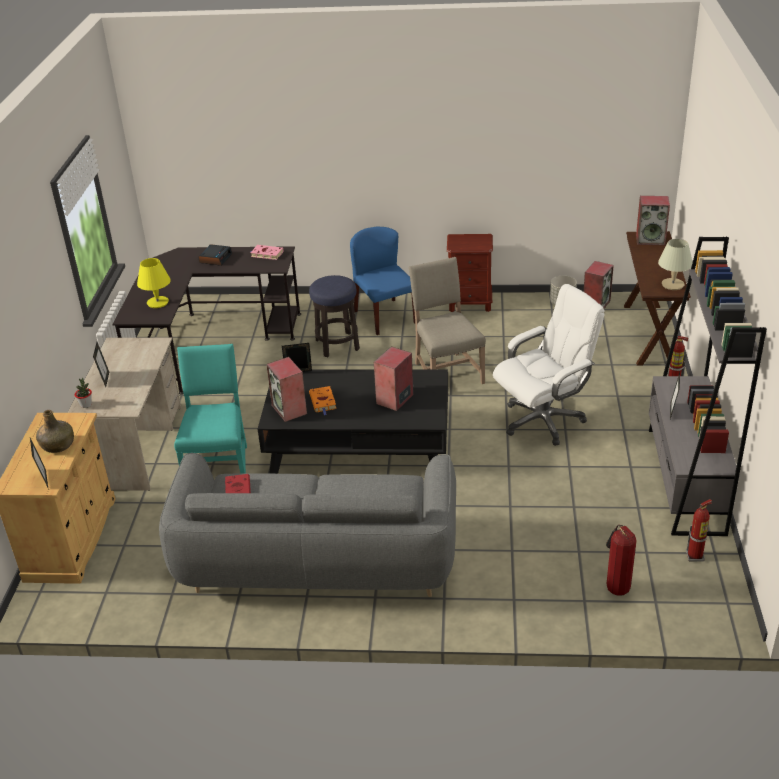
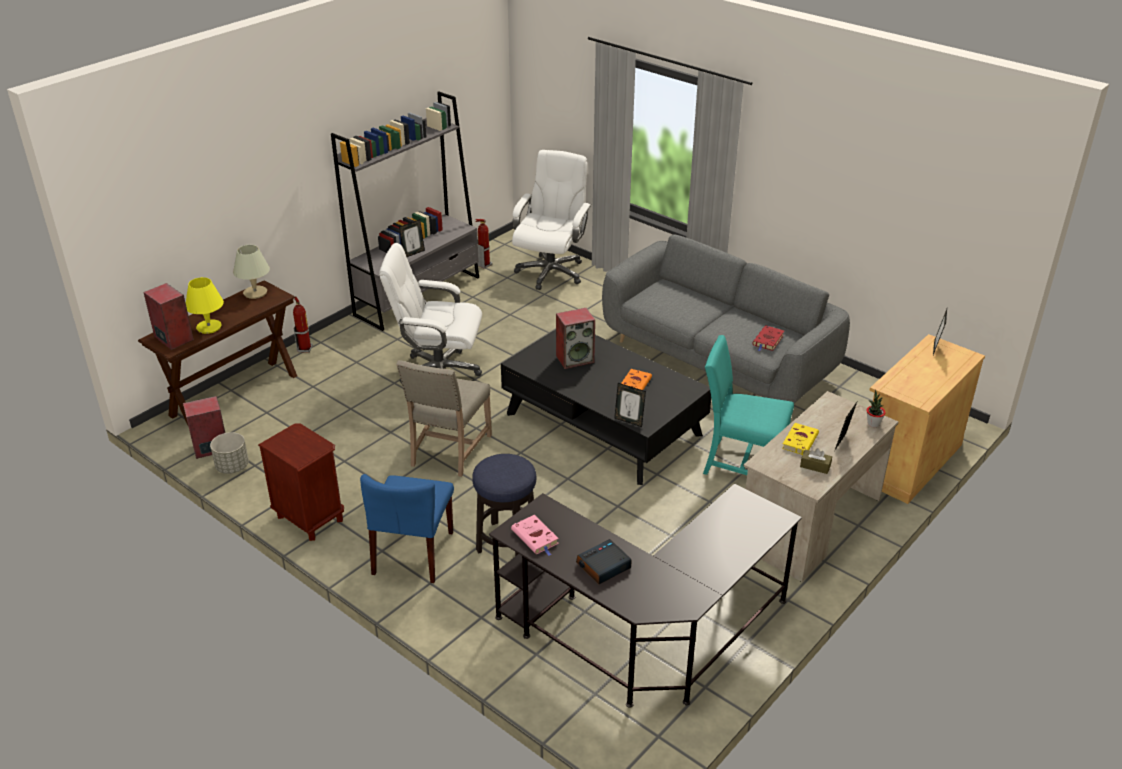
camera: 145 degrees left, 0 degrees up
(58, 445) = (916, 371): green bottle -> none
(118, 356) = (815, 466): none -> brown tissue box
(139, 368) = (800, 441): none -> yellow book
(157, 303) = (729, 523): yellow table lamp -> yellow table lamp (209, 327)
(219, 466) = (741, 464): turquoise chair -> turquoise chair turned 75 degrees clockwise
(290, 410) = (670, 390): speaker -> none
(616, 587) = (550, 272): fire extinguisher -> white office chair

